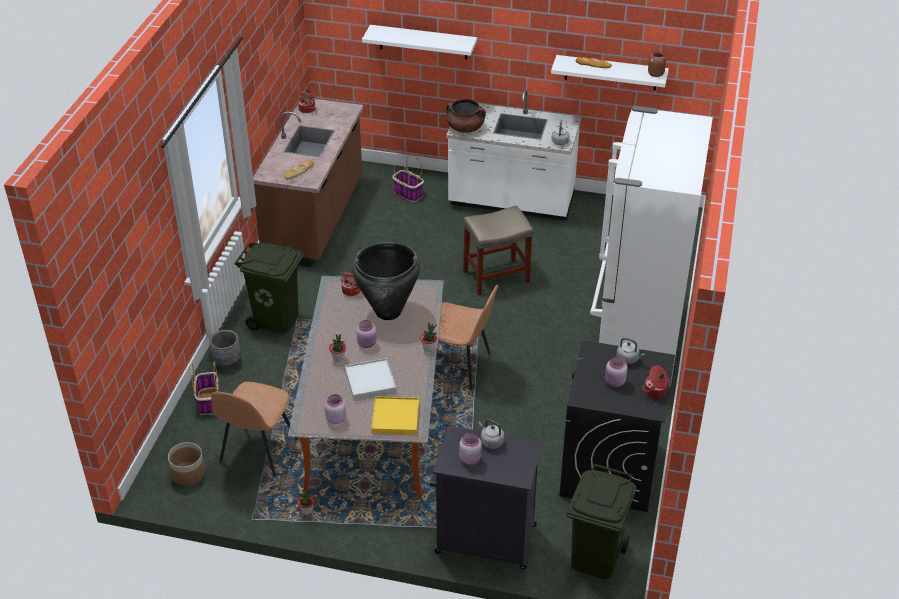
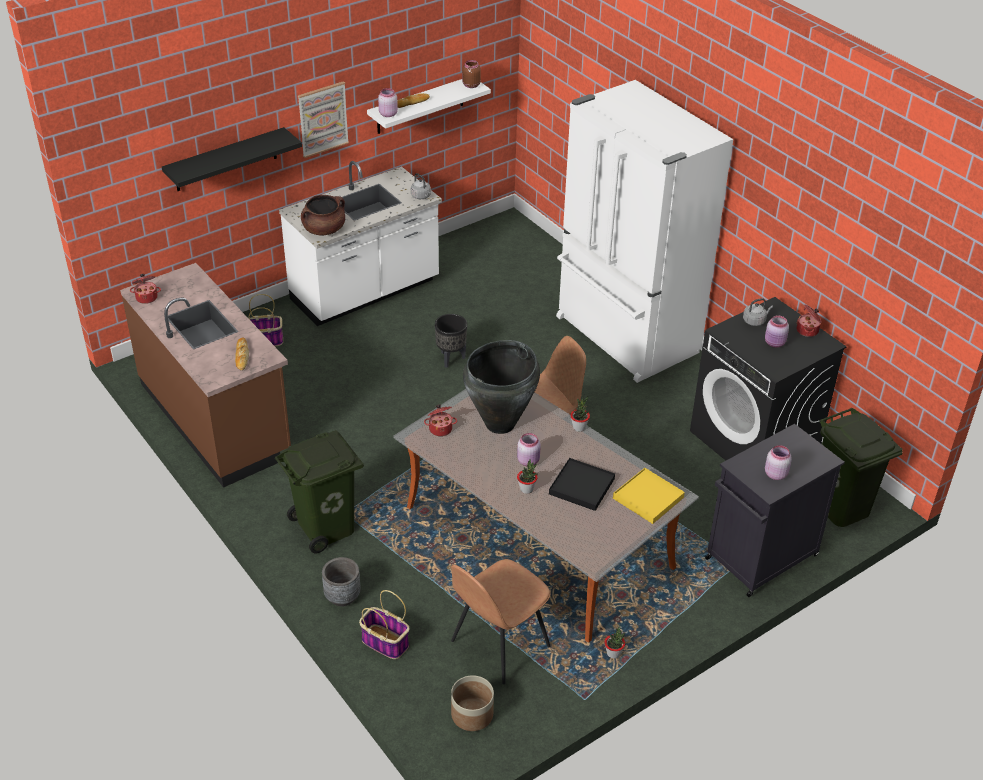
camera: 50 degrees left, 0 degrees up
(257, 452) = (498, 645): brown chair -> brown chair turned 75 degrees clockwise
(336, 418) = (608, 536): pink jar -> pink jar (387, 114)
(370, 381) = (581, 486): white tray -> black tray
(423, 42) = (225, 160): white shelf -> black shelf
(491, 441) = (766, 451): grey kettle -> none
(497, 276) = (451, 358): beige stool -> black planter
(513, 45) = (323, 119): none -> picture

